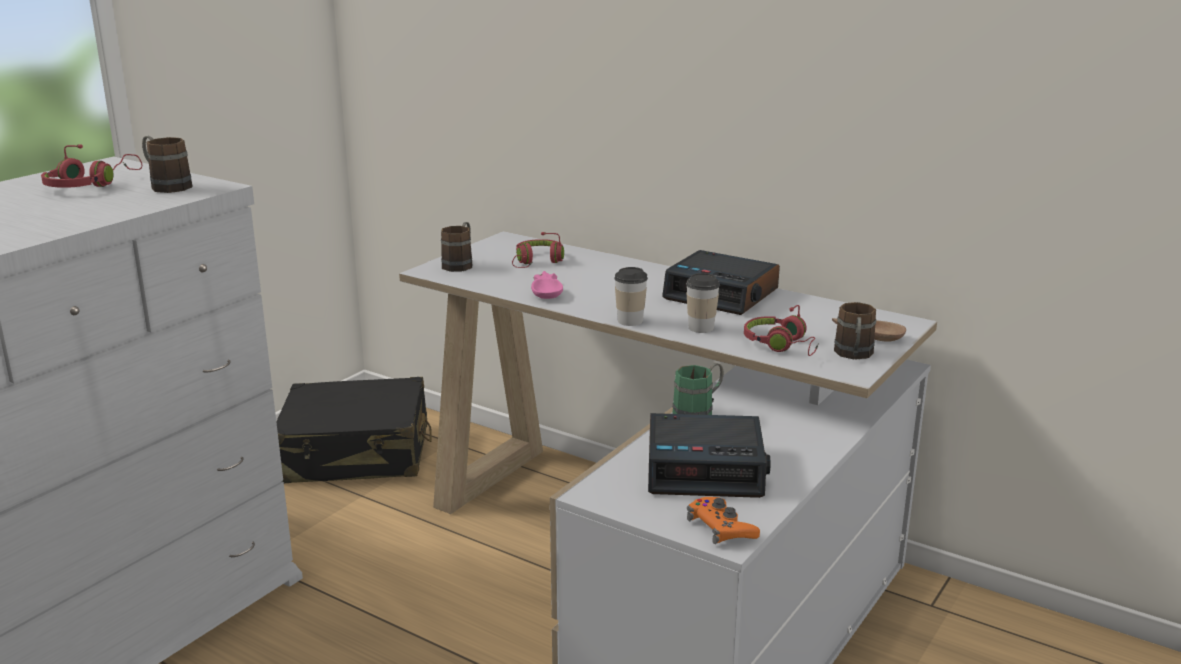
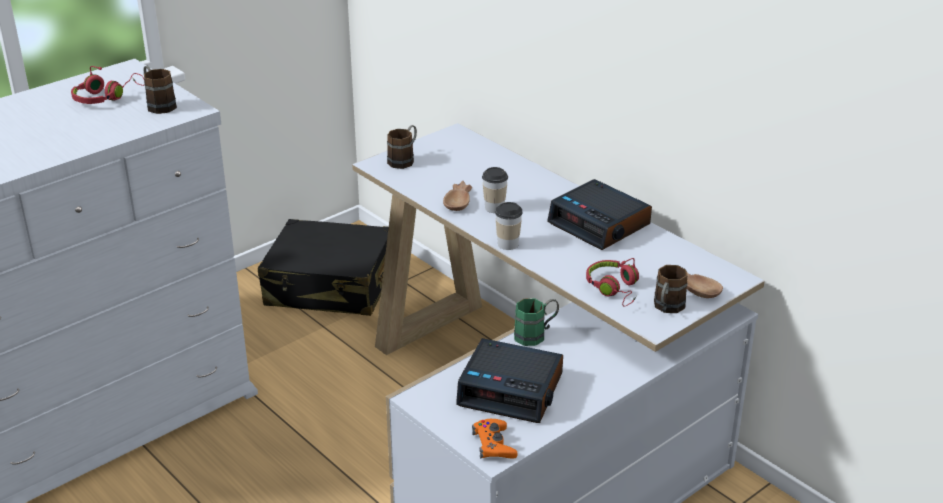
camera: 15 degrees right, 10 degrees up
(537, 262) = (467, 166): red headphones -> none
(547, 291) = (459, 201): pink bowl -> brown bowl
(701, 328) = (560, 260): cup -> cup (494, 208)

